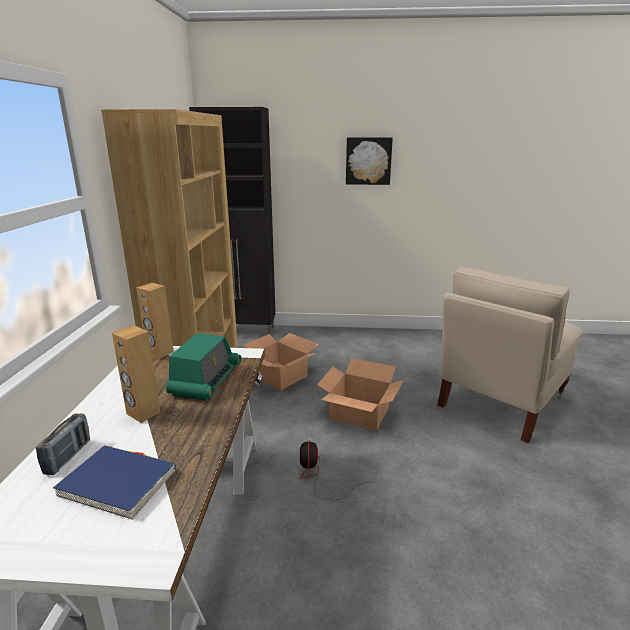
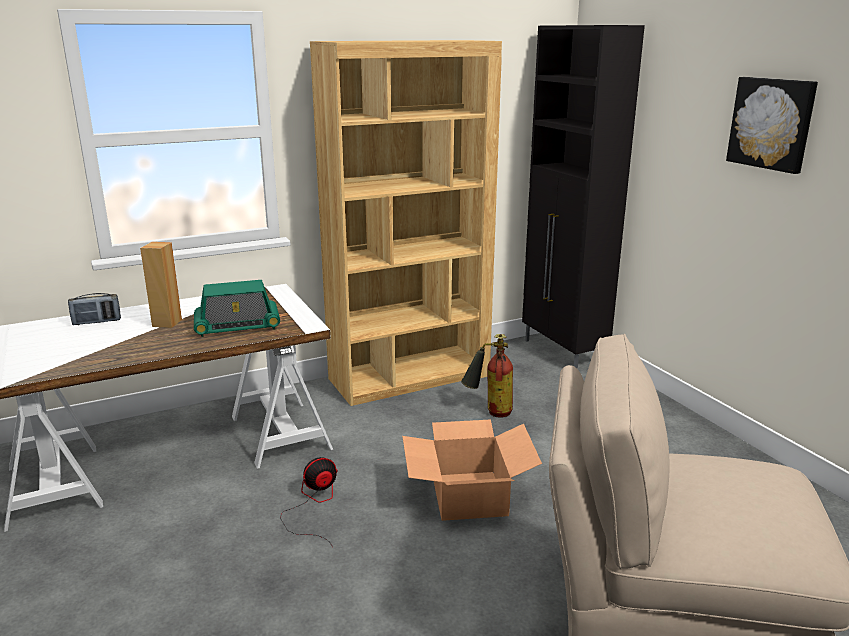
camera: 60 degrees right, 0 degrees up
(118, 483) = (70, 346): blue book -> none
(159, 353) = (276, 295): brown speaker -> none
(279, 375) = (489, 412): cardboard box -> fire extinguisher

